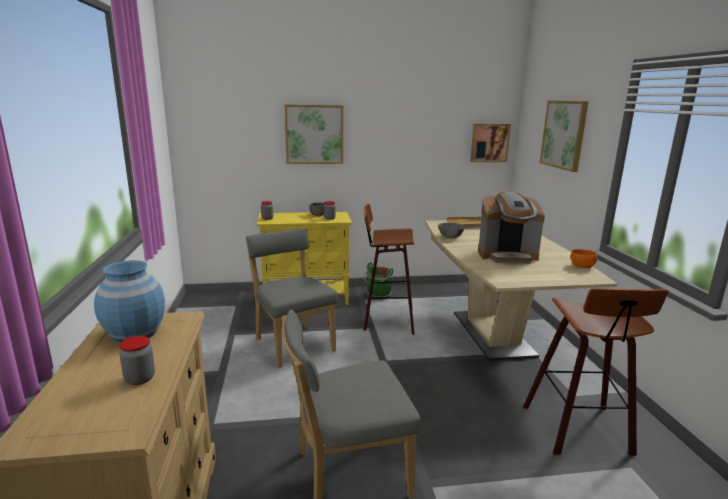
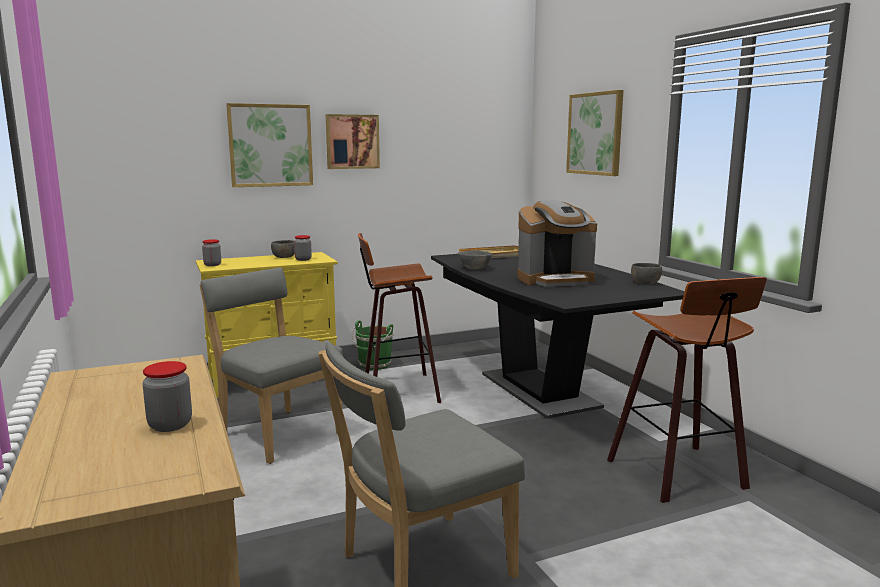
camera: 15 degrees left, 5 degrees down
(135, 333) = (119, 384): blue vase -> none
(489, 142) = (498, 153): picture -> picture (352, 141)
(492, 334) = (539, 390): beige dining table -> black dining table
(581, 266) = (645, 282): orange bowl -> grey bowl

